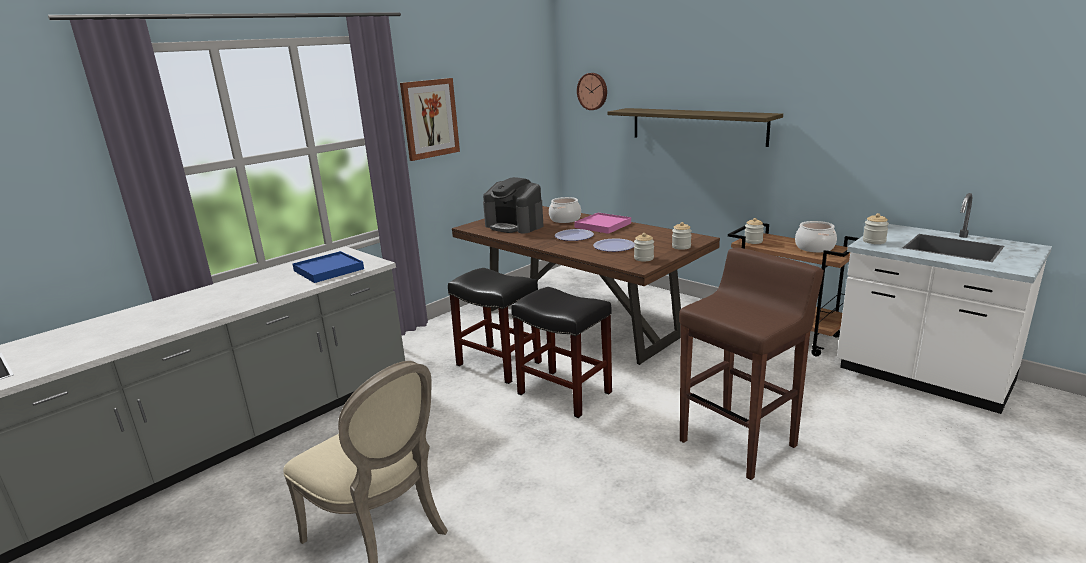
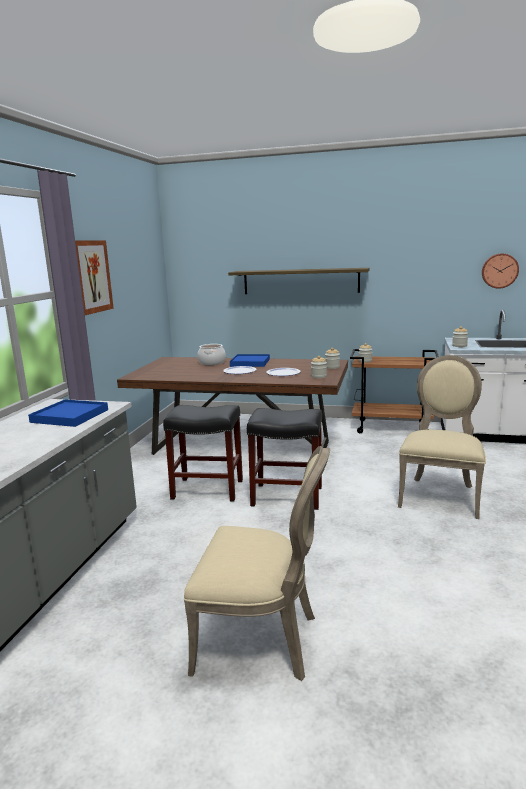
camera: 30 degrees left, 5 degrees down
(515, 226) = (175, 371): coffee machine -> none
(593, 91) = (202, 259): wall clock -> wall clock (499, 270)
(603, 225) = (250, 362): pink tray -> blue tray
(739, 443) = (440, 495): brown stool -> beige chair
(814, 248) = (408, 359): cooking pot -> none

